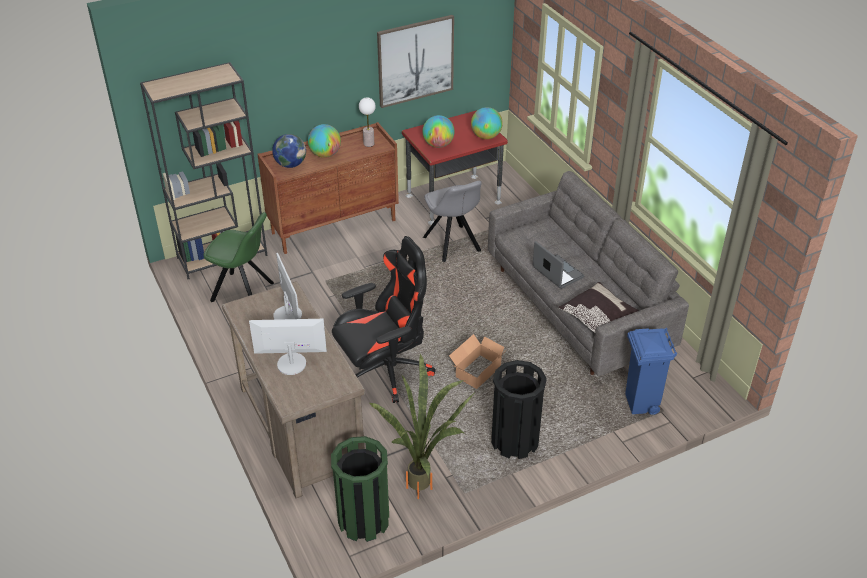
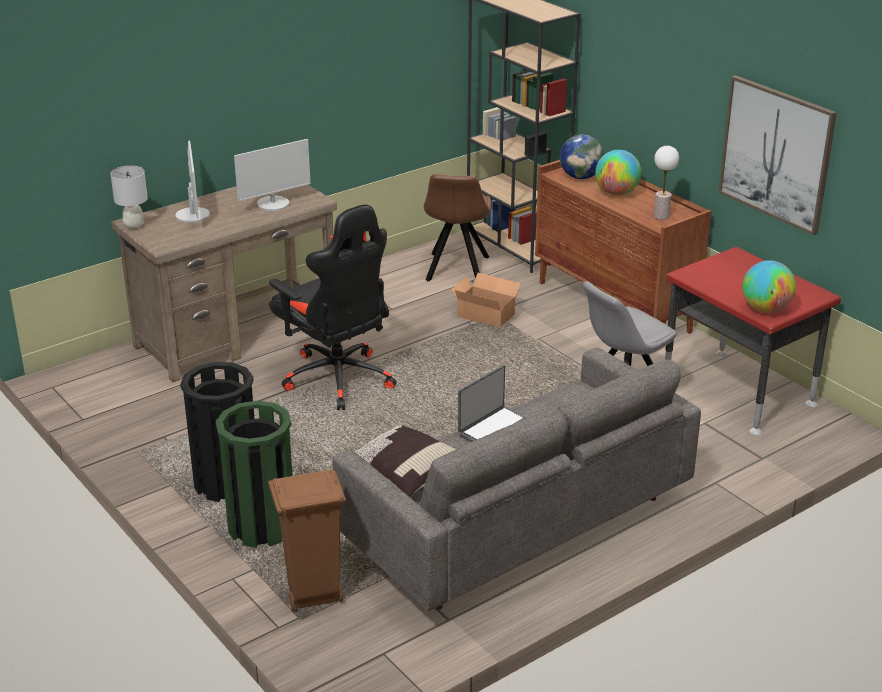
camera: 80 degrees right, 10 degrees down
(243, 291) = (456, 269): green chair -> brown chair
(298, 402) = (133, 225): none -> grey table lamp
(363, 520) = (100, 389): green trash can -> green trash can (262, 527)
(426, 486) = (150, 424): potted plant -> none
(438, 145) = (714, 275): globe -> none
(476, 372) = (352, 443): cardboard box -> cardboard box (486, 314)
(641, 404) = (312, 596): blue trash can -> brown trash can

